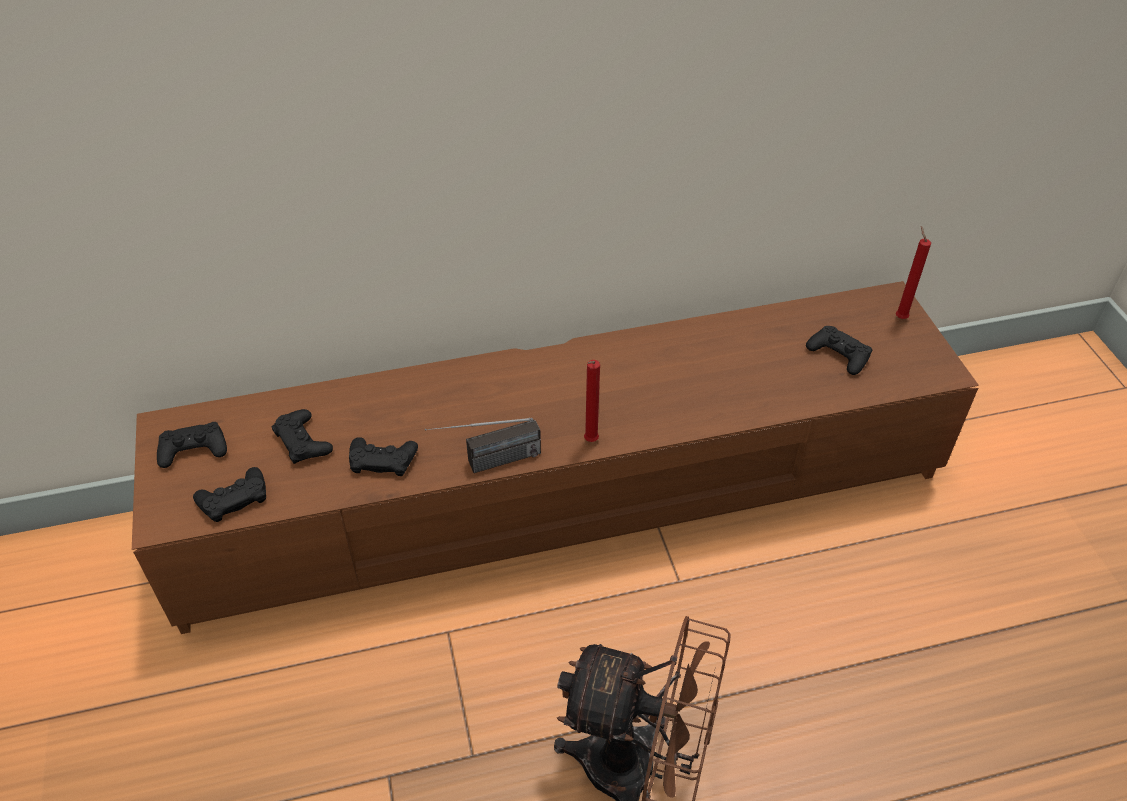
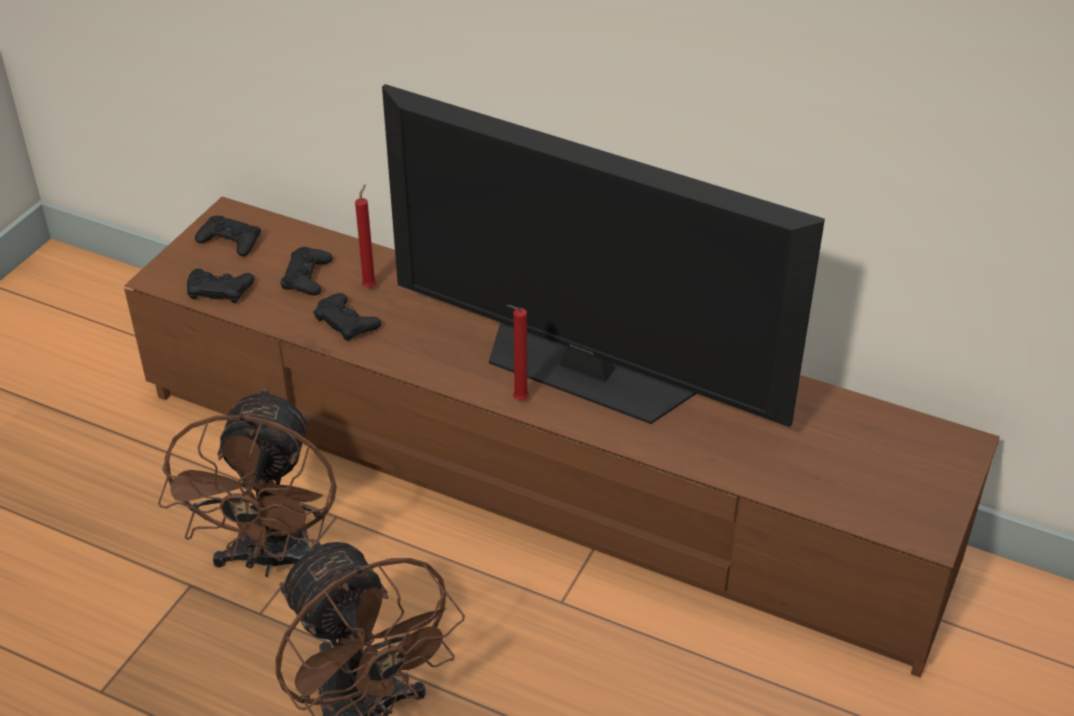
camera: 40 degrees right, 5 degrees down
(434, 705) = (271, 560): none -> brown fan
(486, 464) = (418, 369): radio -> none
(610, 388) = (587, 370): none -> television
(839, 354) = (837, 460): black game controller -> none
(899, 317) = (948, 464): red candle -> red candle (370, 286)

